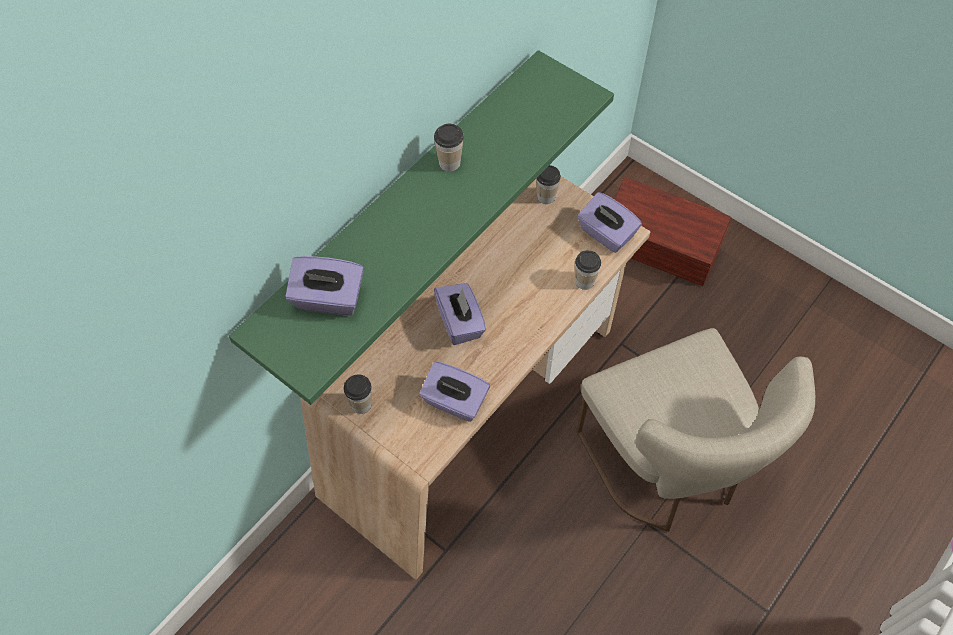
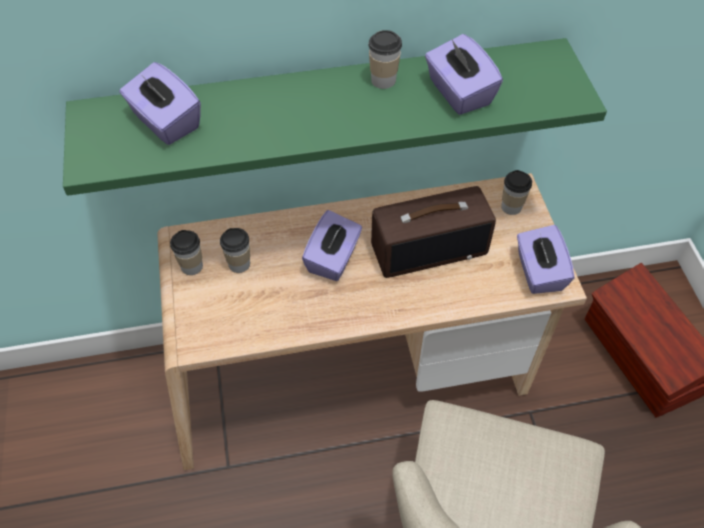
camera: 40 degrees right, 5 degrees down
(454, 402) = (264, 318): purple tissue box -> purple tissue box (458, 93)
(519, 267) = (429, 248): none -> radio
(584, 281) = (478, 299): cup -> cup (239, 264)

